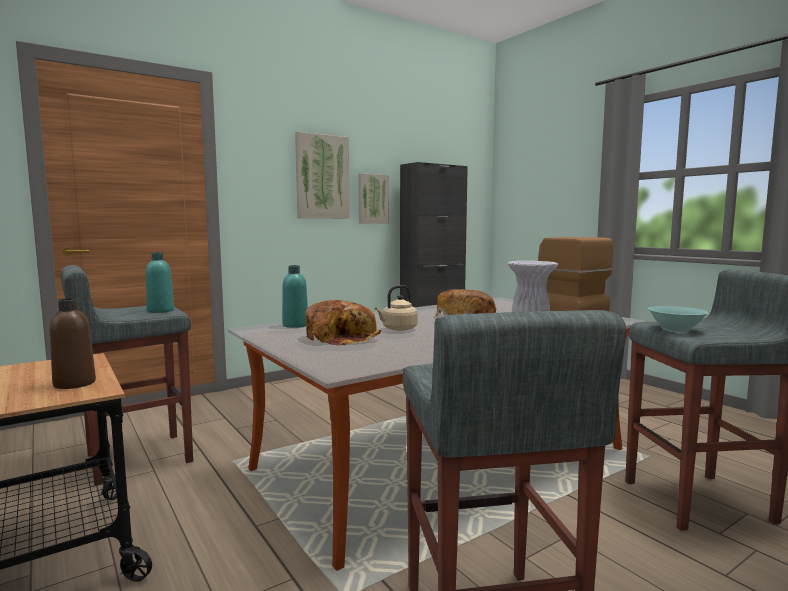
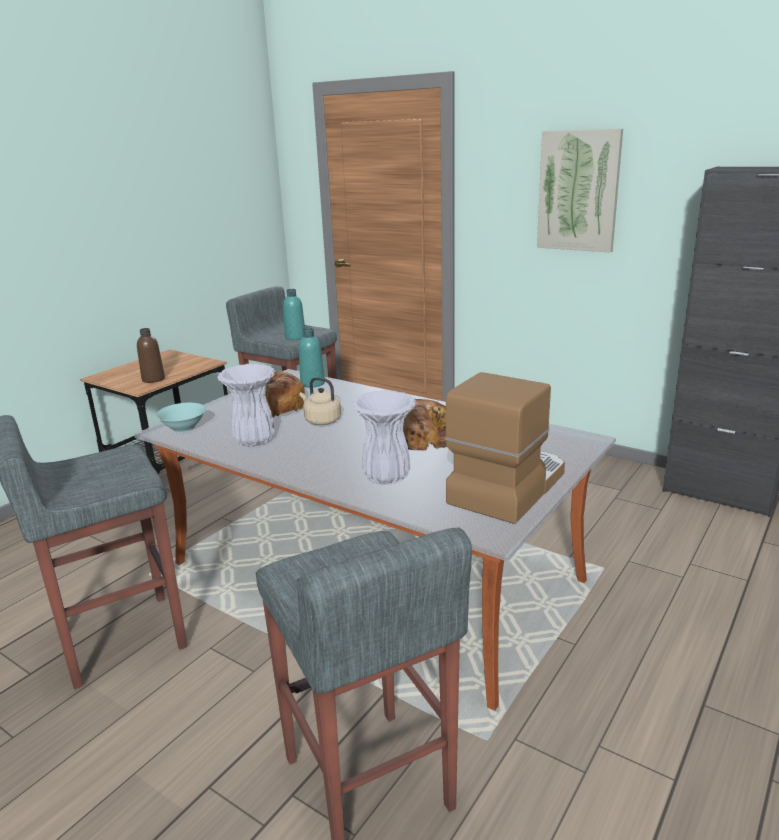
camera: 70 degrees right, 15 degrees up
(372, 199) = (660, 223): picture -> none
(418, 345) = (255, 440): none -> white vase
(676, 329) = (334, 556): turquoise bowl -> turquoise bowl (184, 428)

